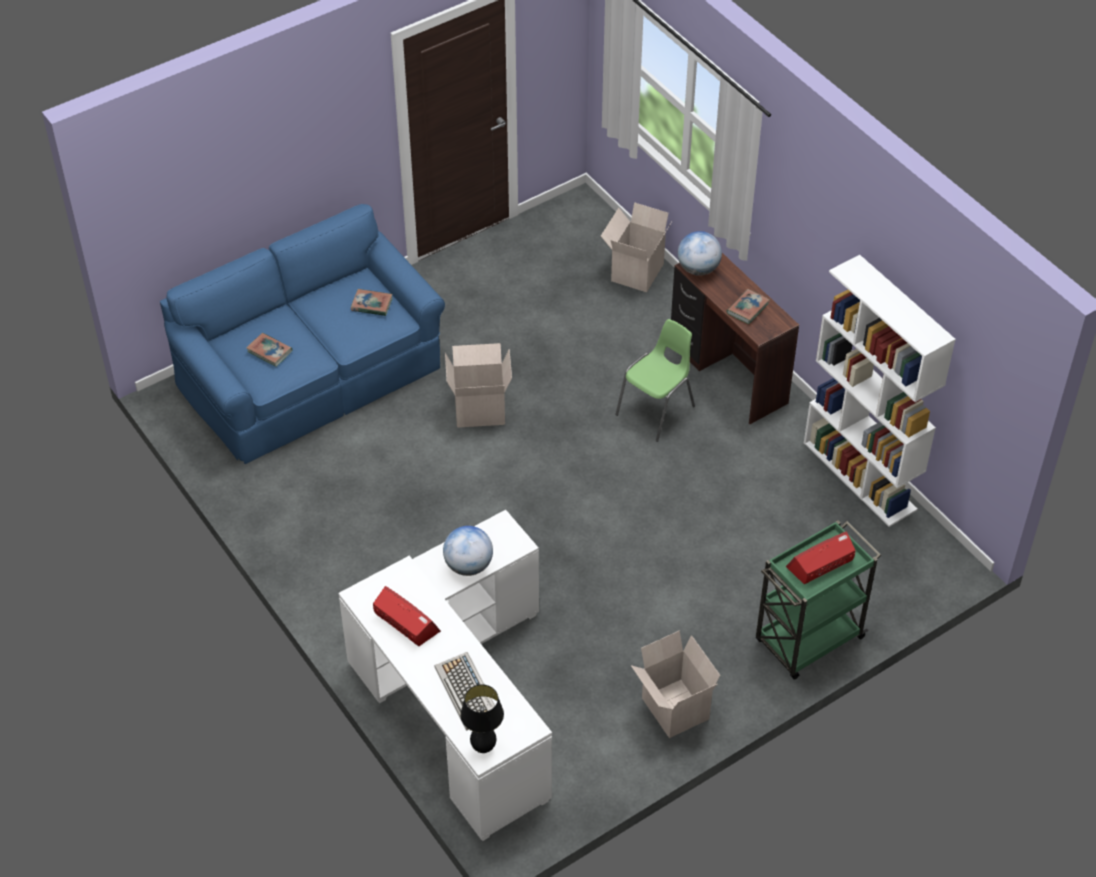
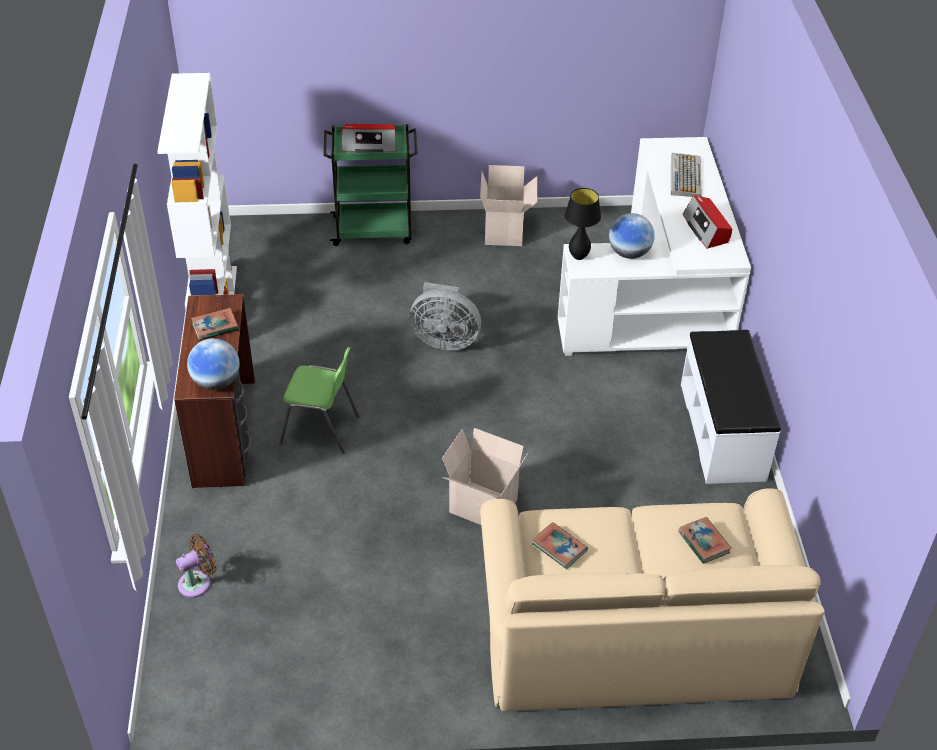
camera: 150 degrees left, 5 degrees down
(311, 373) = (633, 630): blue sofa -> beige sofa
(318, 569) = (723, 431): none -> white bench
(483, 748) = (693, 147): black table lamp -> black table lamp (578, 256)
(628, 543) = (444, 339): none -> grey fan
(636, 271) = (198, 582): cardboard box -> brown fan
(656, 410) = (321, 430): green chair -> green chair turned 150 degrees counterclockwise

